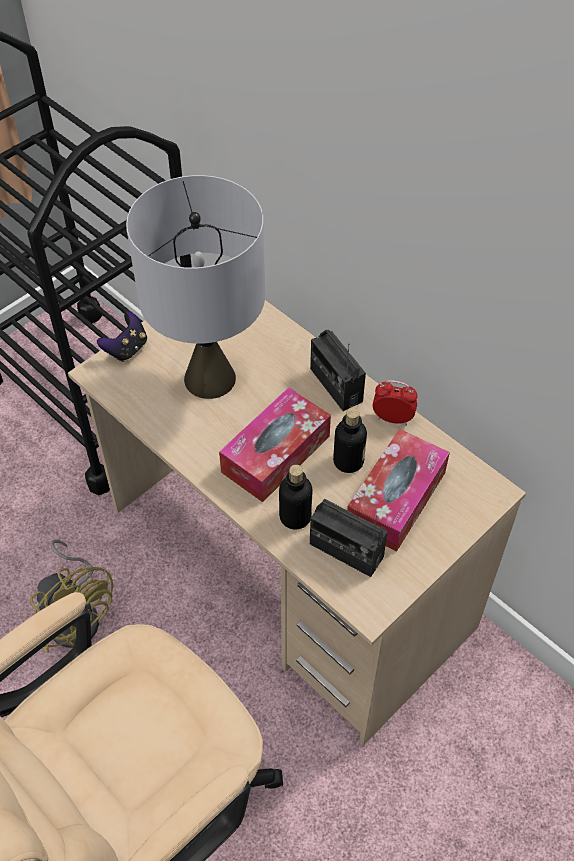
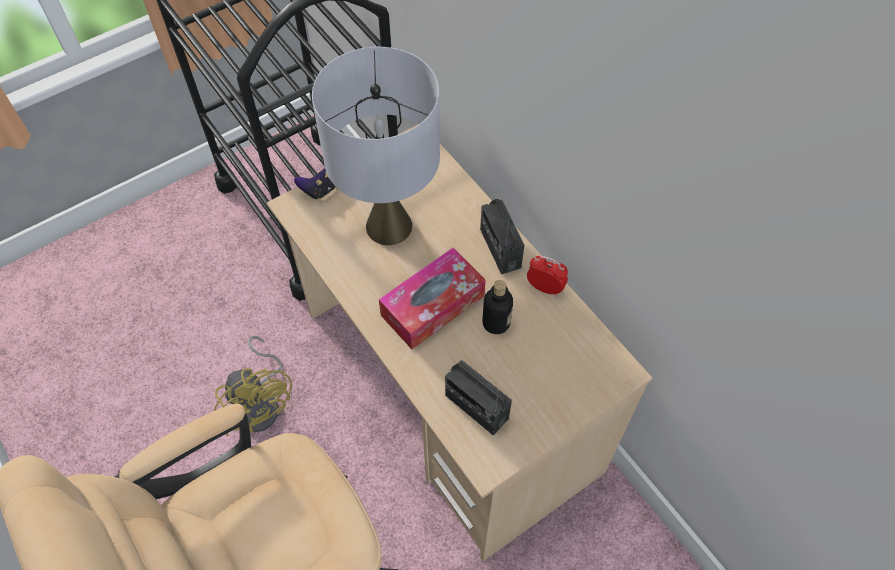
camera: 10 degrees right, 5 degrees up
(295, 517) = (437, 368): bottle -> none
(396, 499) = (532, 365): tissue box -> none

